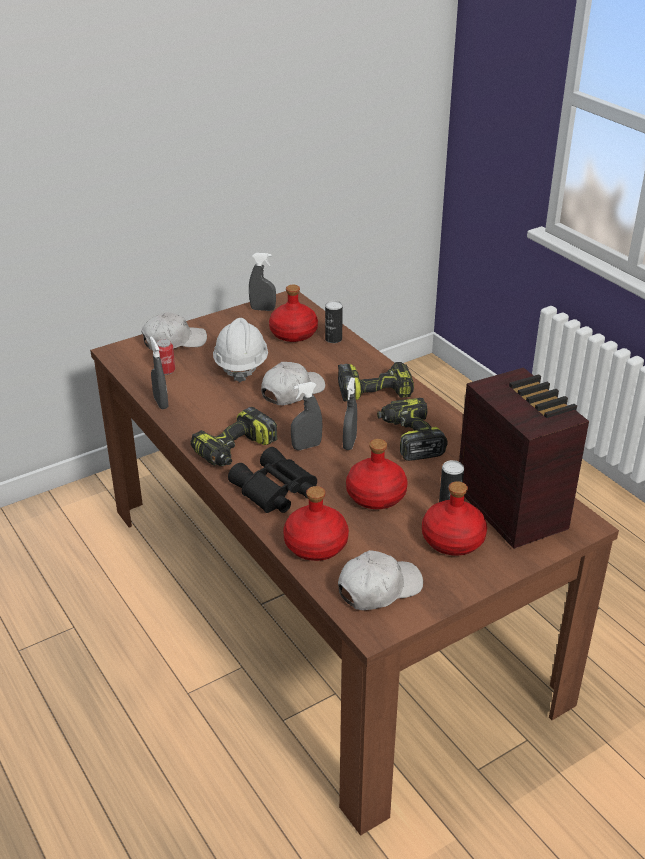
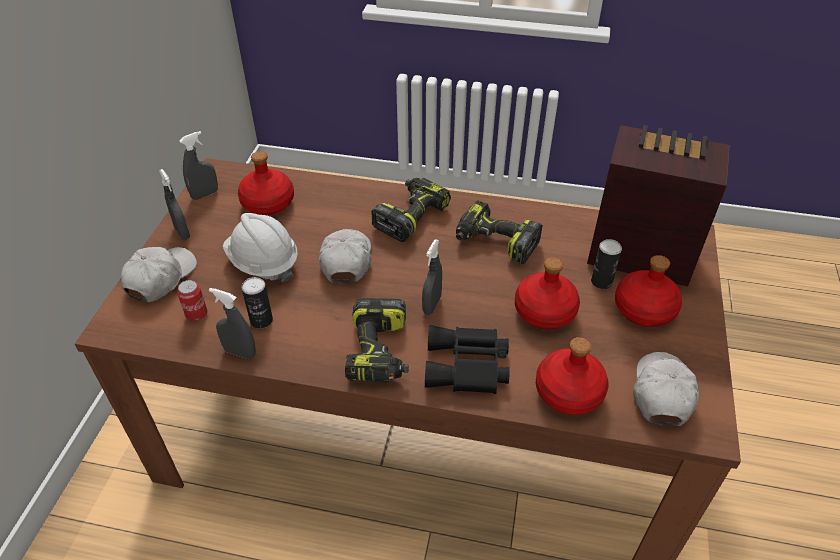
camera: 45 degrees left, 10 degrees up
(333, 339) = (310, 188): can -> can (261, 320)
(349, 443) = (460, 278): grey spray bottle -> grey spray bottle (182, 232)

